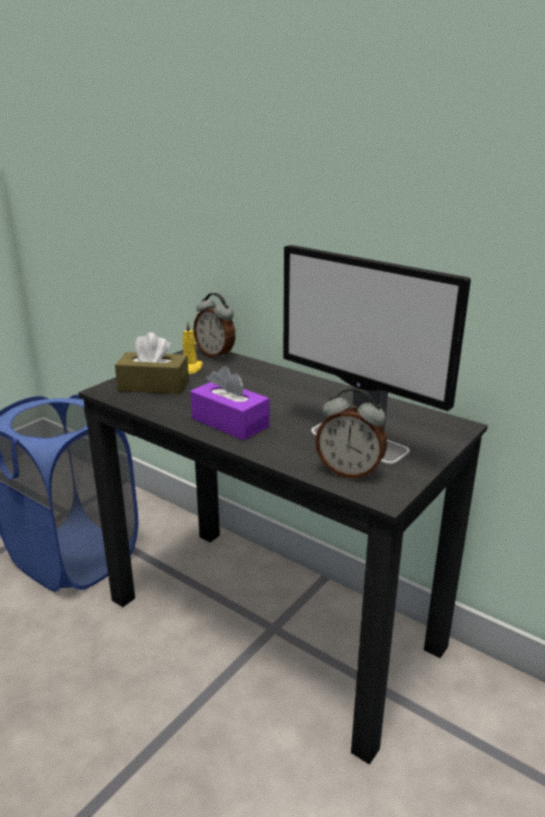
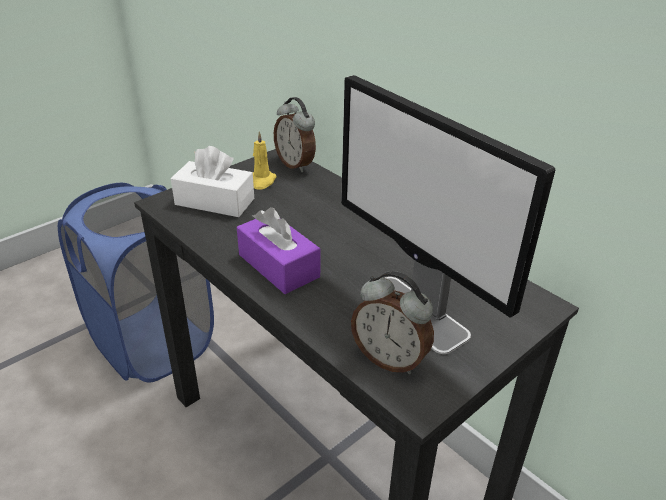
camera: 10 degrees right, 10 degrees up
(153, 385) = (215, 202): brown tissue box -> white tissue box

